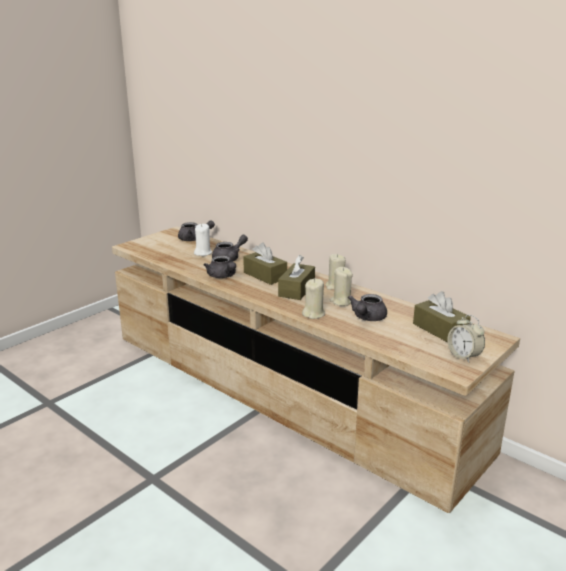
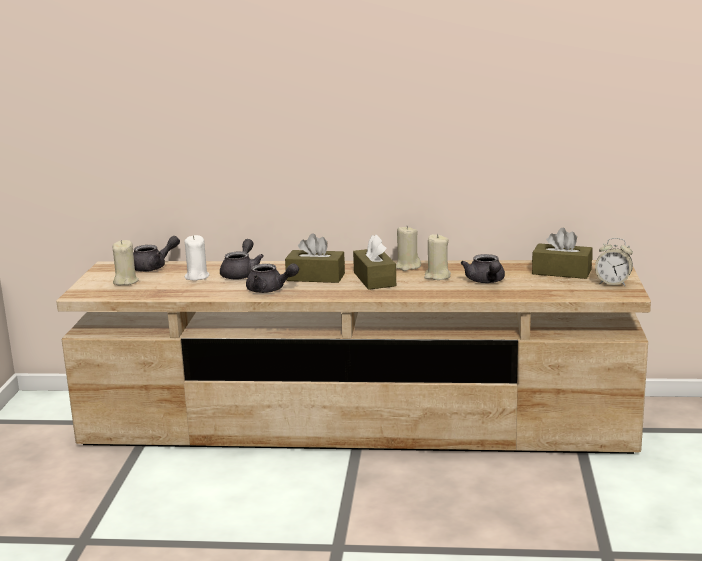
camera: 35 degrees left, 5 degrees down
(313, 314) = (432, 292): beige candle -> beige candle (125, 281)

